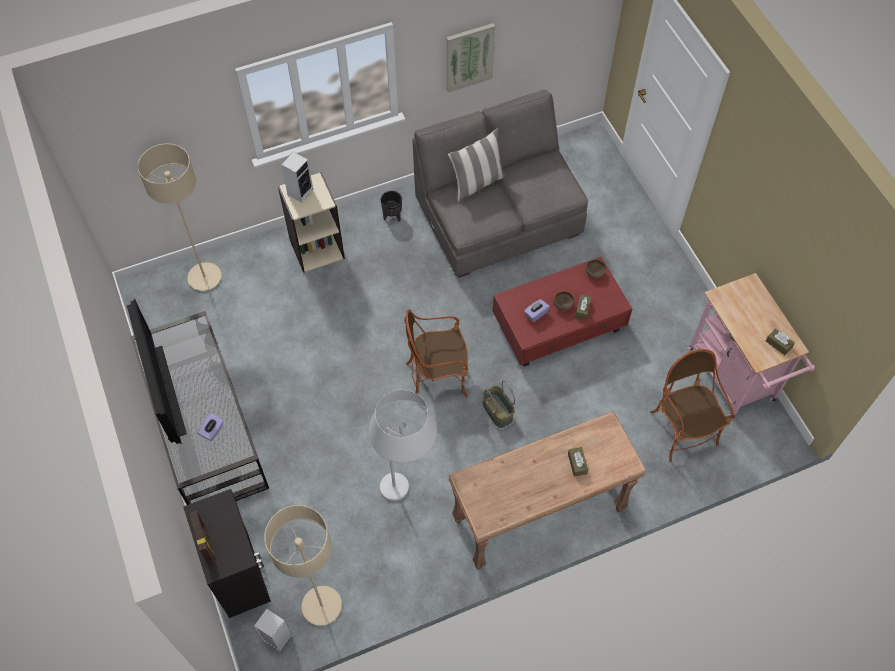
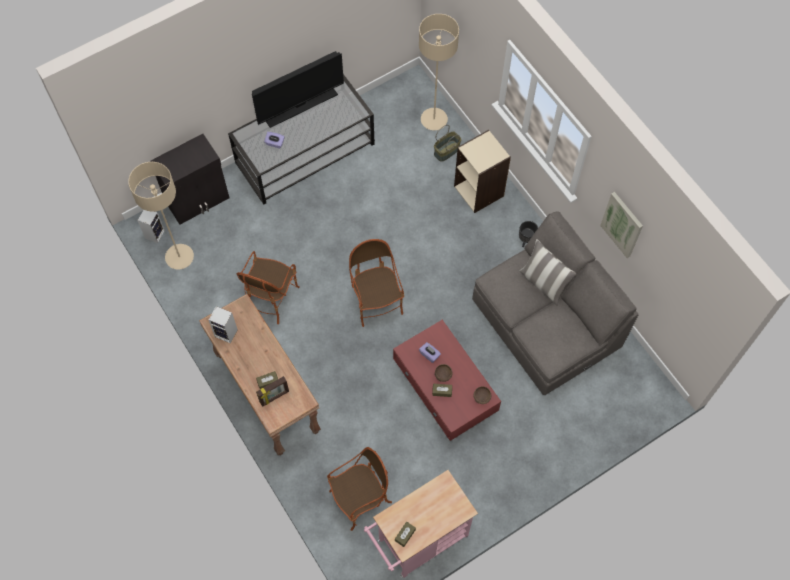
camera: 80 degrees right, 5 degrees up
(206, 544) = (177, 153): picture frame -> picture frame (274, 397)
(300, 191) = (487, 146): speaker -> speaker (227, 333)
(408, 495) = (271, 298): white floor lamp -> armchair
(496, 411) = (353, 350): basket -> basket (446, 150)

